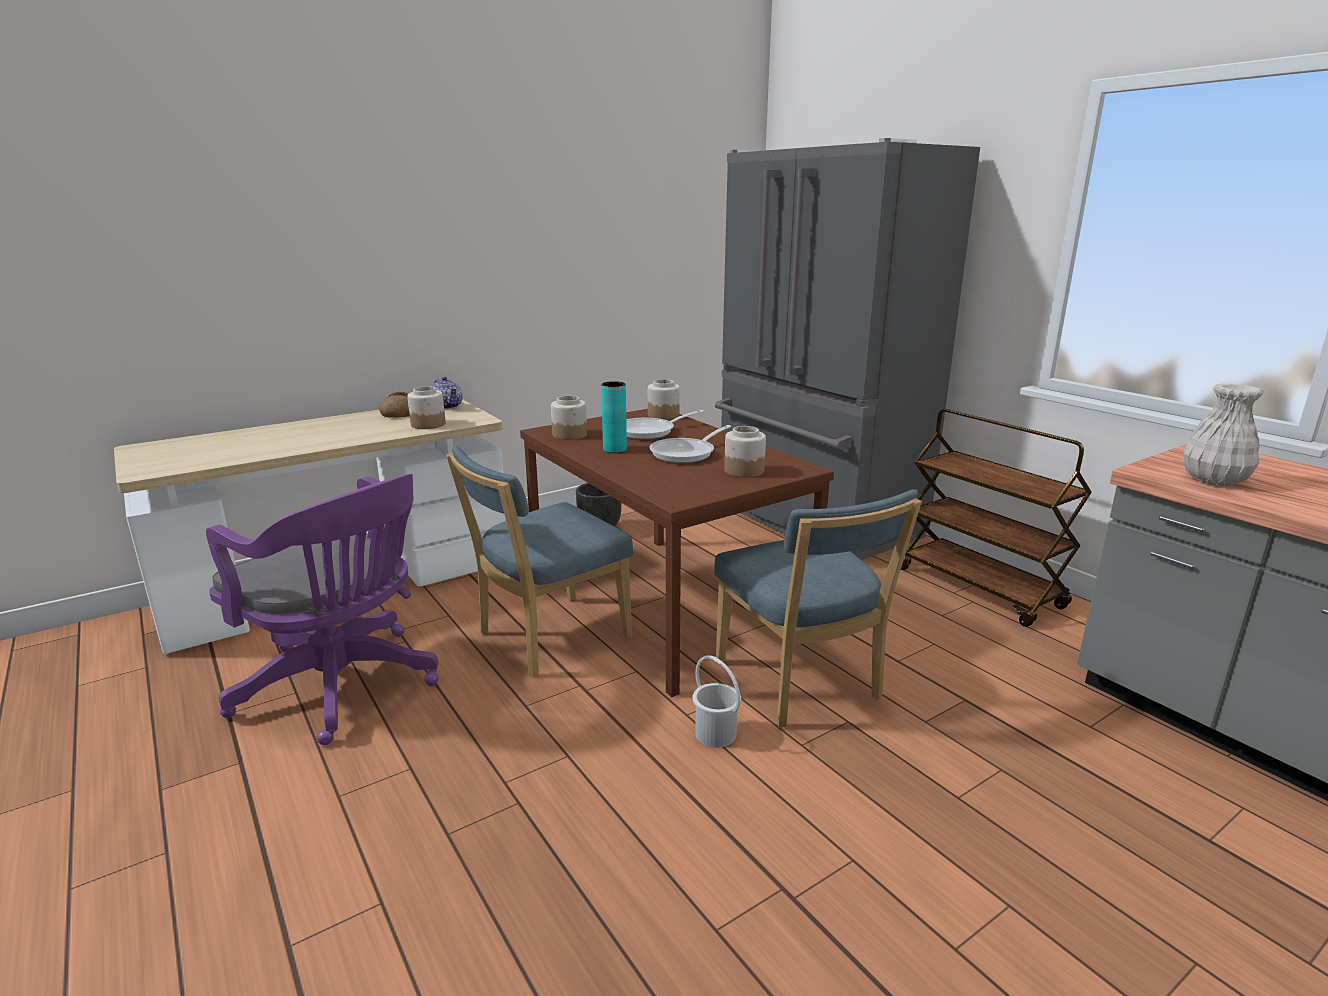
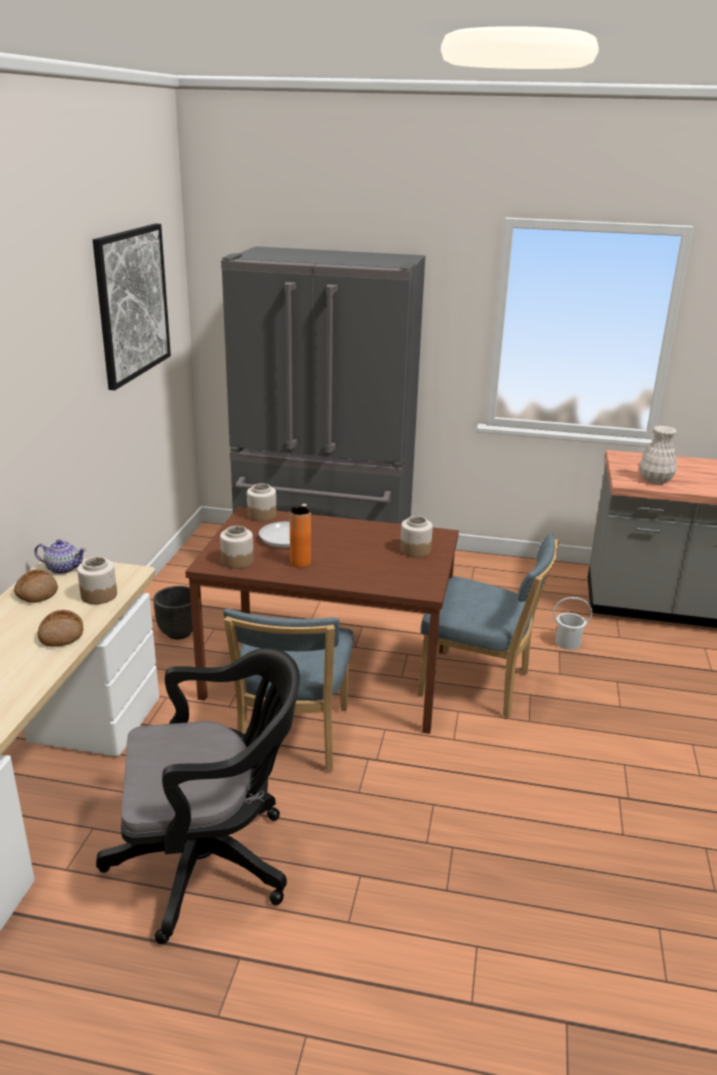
camera: 45 degrees left, 5 degrees up
(344, 687) = (211, 862): purple office chair -> black office chair
(353, 436) = (61, 635): none -> bread
(615, 449) = (300, 563): turquoise vase -> orange vase
(650, 201) = (132, 303): none -> picture
(687, 453) = (353, 548): frying pan -> none
(716, 733) = (484, 740): white bucket -> white bucket (567, 642)
(980, 588) = (479, 573): brown cart -> none

